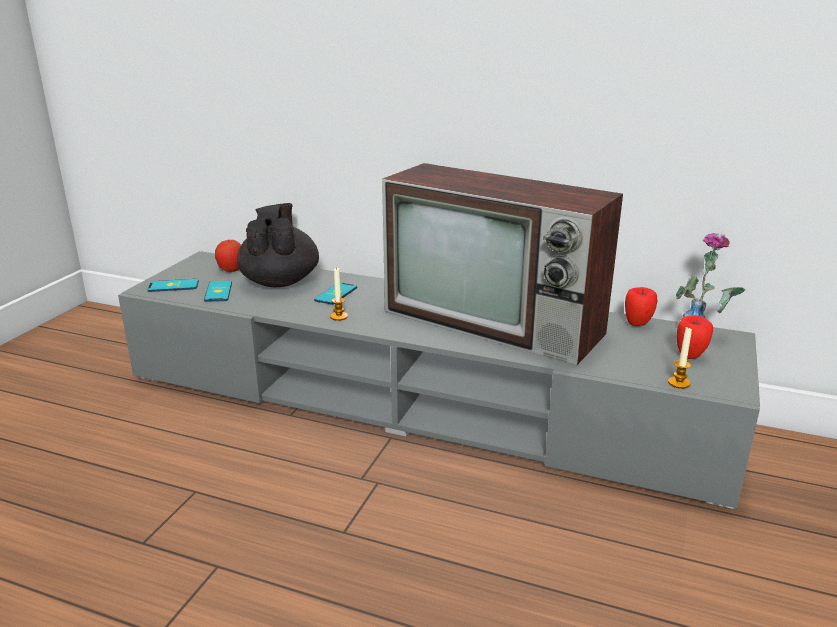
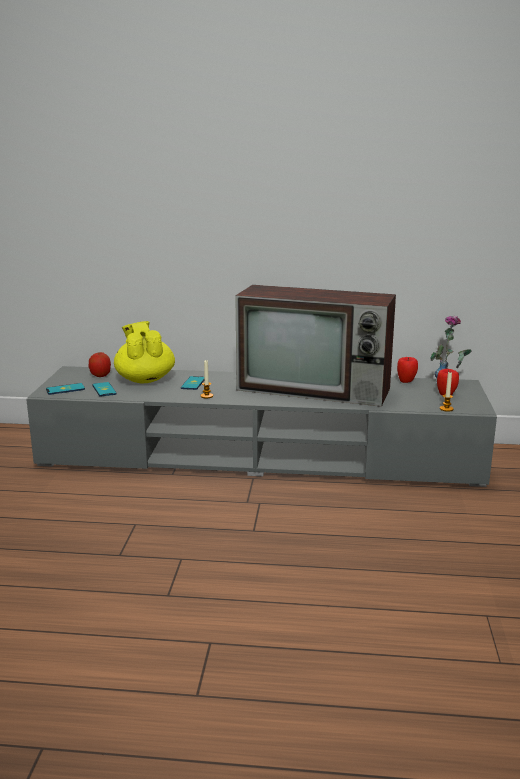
camera: 15 degrees left, 5 degrees down
(280, 281) = (145, 379): black teapot -> yellow teapot

